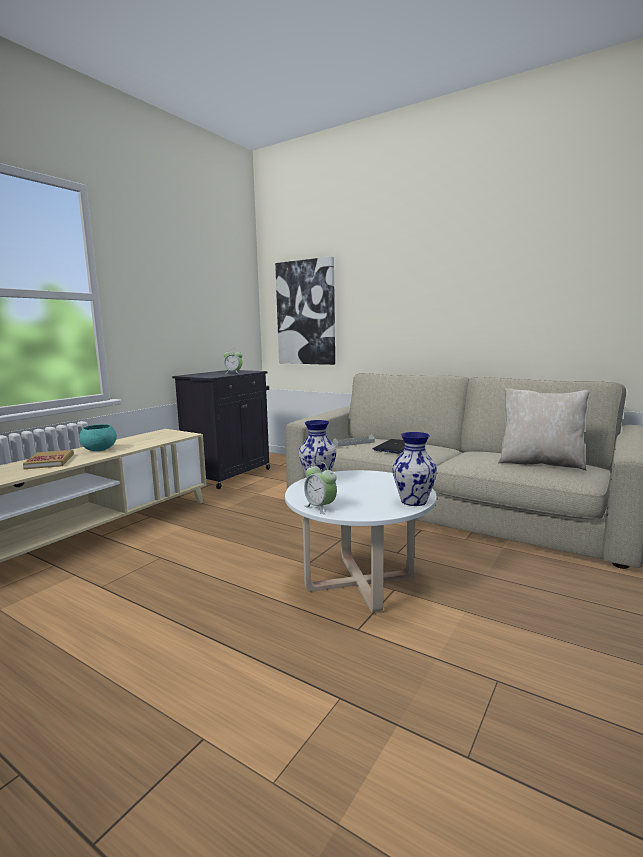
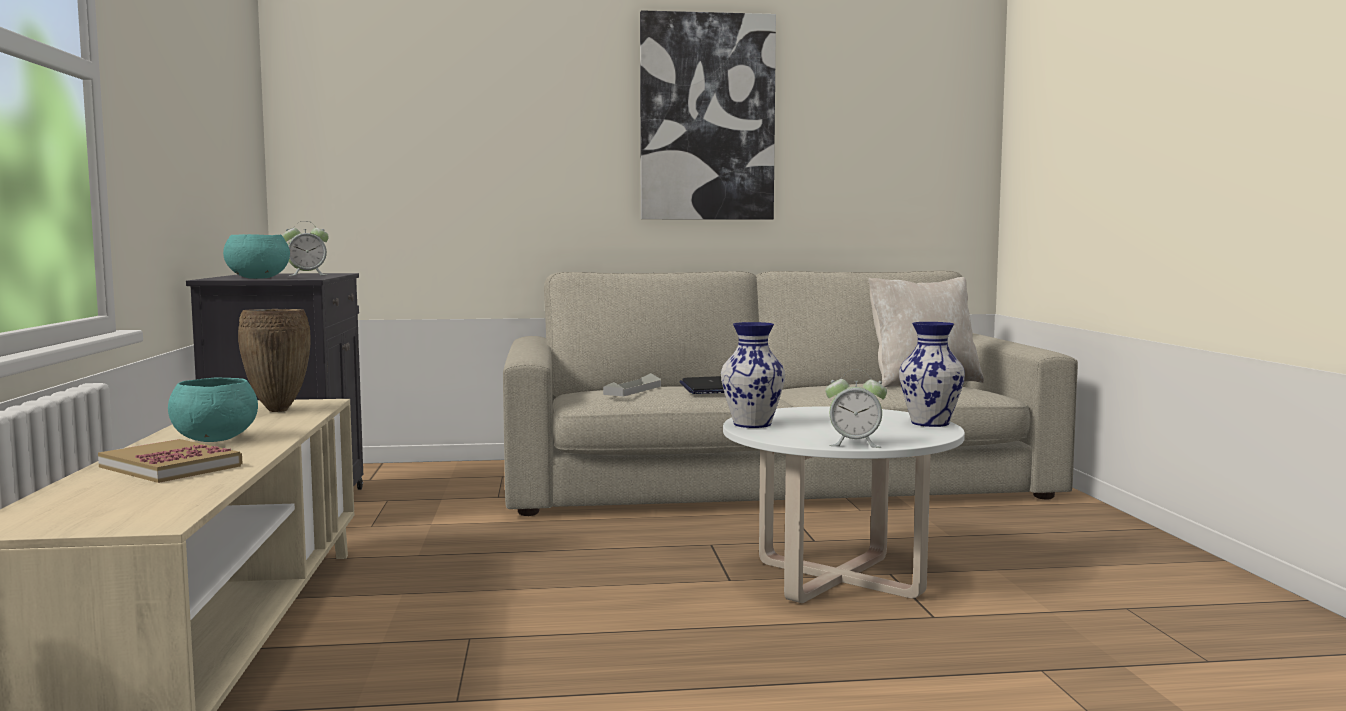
camera: 40 degrees left, 5 degrees down
(161, 437) = (278, 410): none -> brown vase
(199, 375) = (257, 278): none -> turquoise bowl
(306, 313) = (397, 157): picture -> picture (707, 117)

